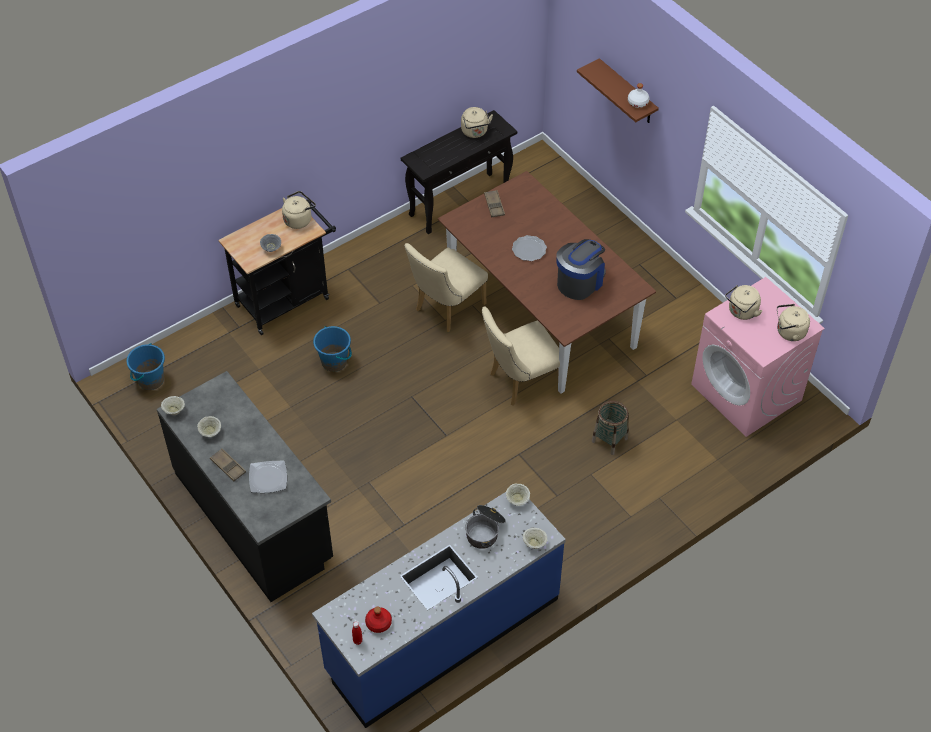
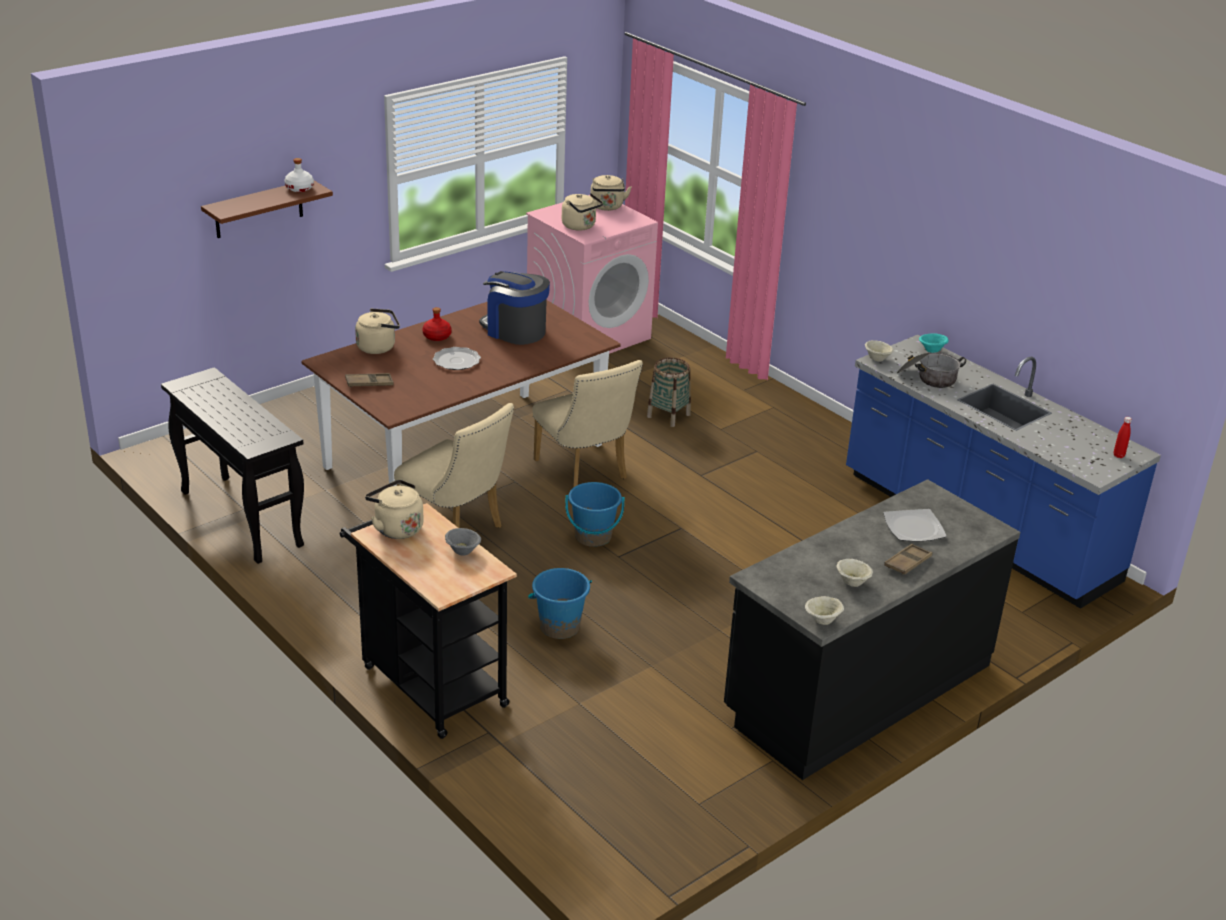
camera: 95 degrees left, 20 degrees down
(150, 380) = (612, 831): blue bucket -> blue bucket (593, 537)
(378, 623) = (1087, 442): red bottle -> red bottle (437, 336)
(475, 132) = (207, 398): beige kettle -> beige kettle (378, 347)
(534, 543) = (932, 351): beige bowl -> turquoise bowl

